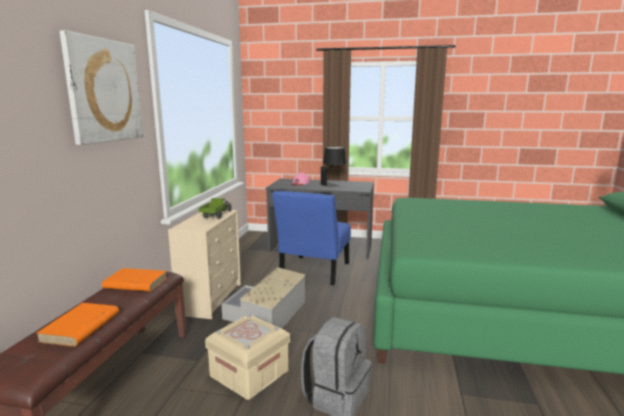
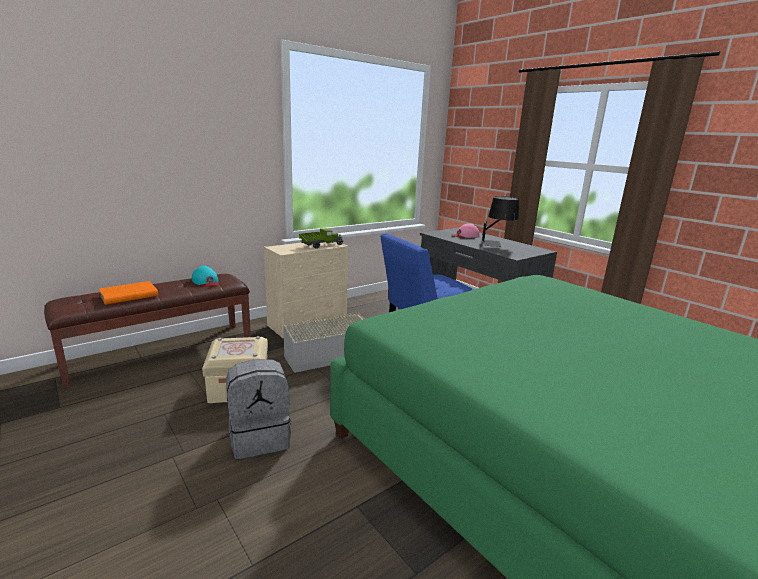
camera: 40 degrees right, 5 degrees up
(104, 91) = (214, 116): picture -> none
(135, 283) = (206, 281): orange book -> turquoise cap

